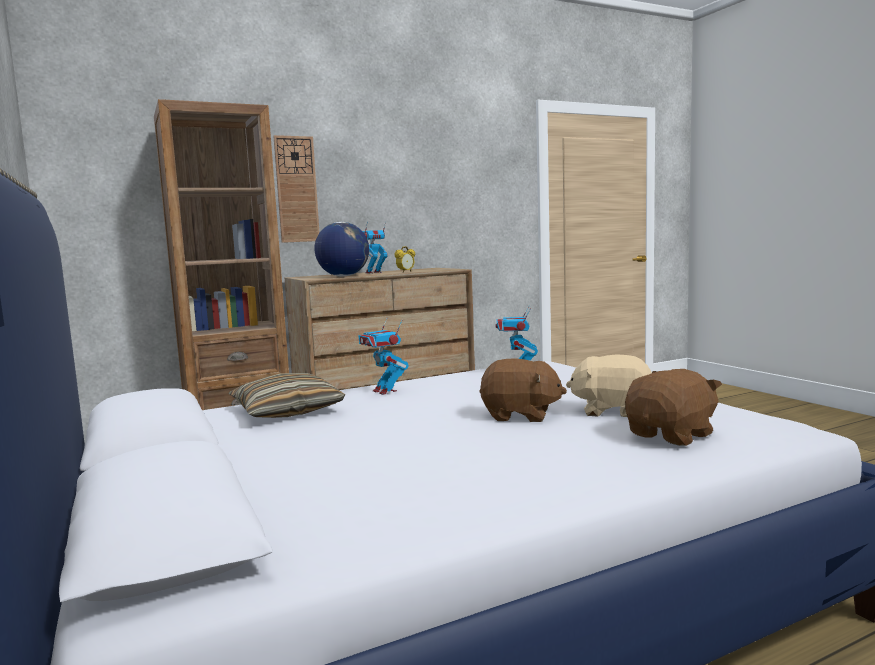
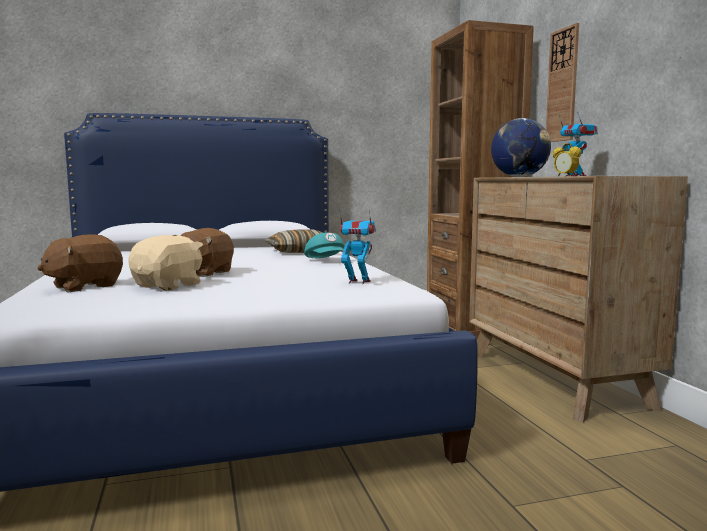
camera: 100 degrees right, 0 degrees up
(385, 391) = (326, 260): toy robot -> turquoise cap
(672, 435) = (84, 287): brown plush toy -> brown plush toy turned 75 degrees clockwise

